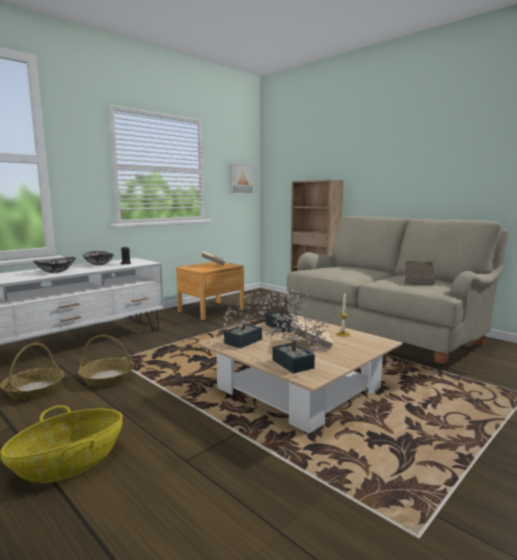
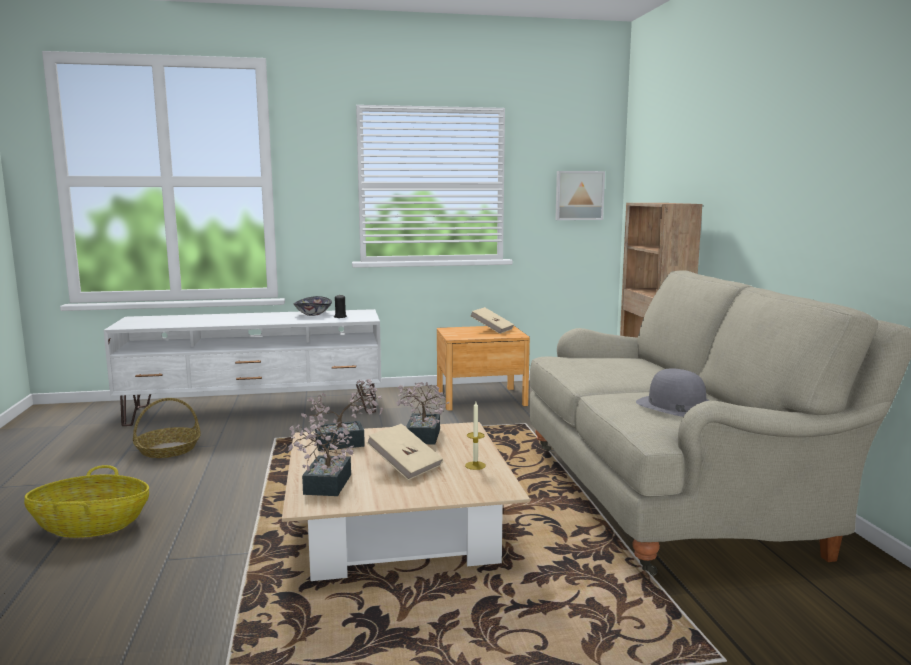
camera: 35 degrees right, 0 degrees up
(55, 271) = (250, 319): bowl -> none
(107, 378) = (238, 455): basket -> none
(418, 281) = (676, 406): brown book -> grey hat

